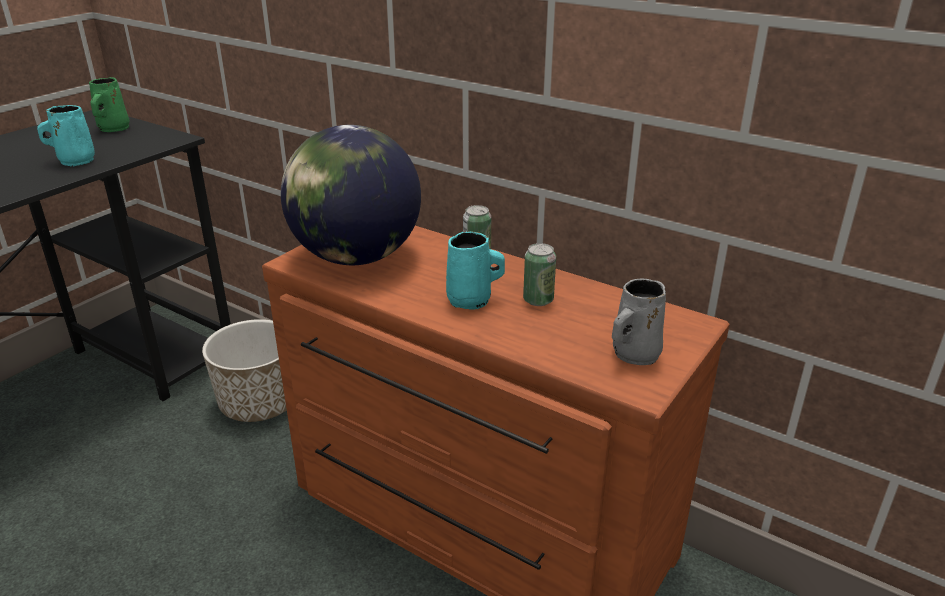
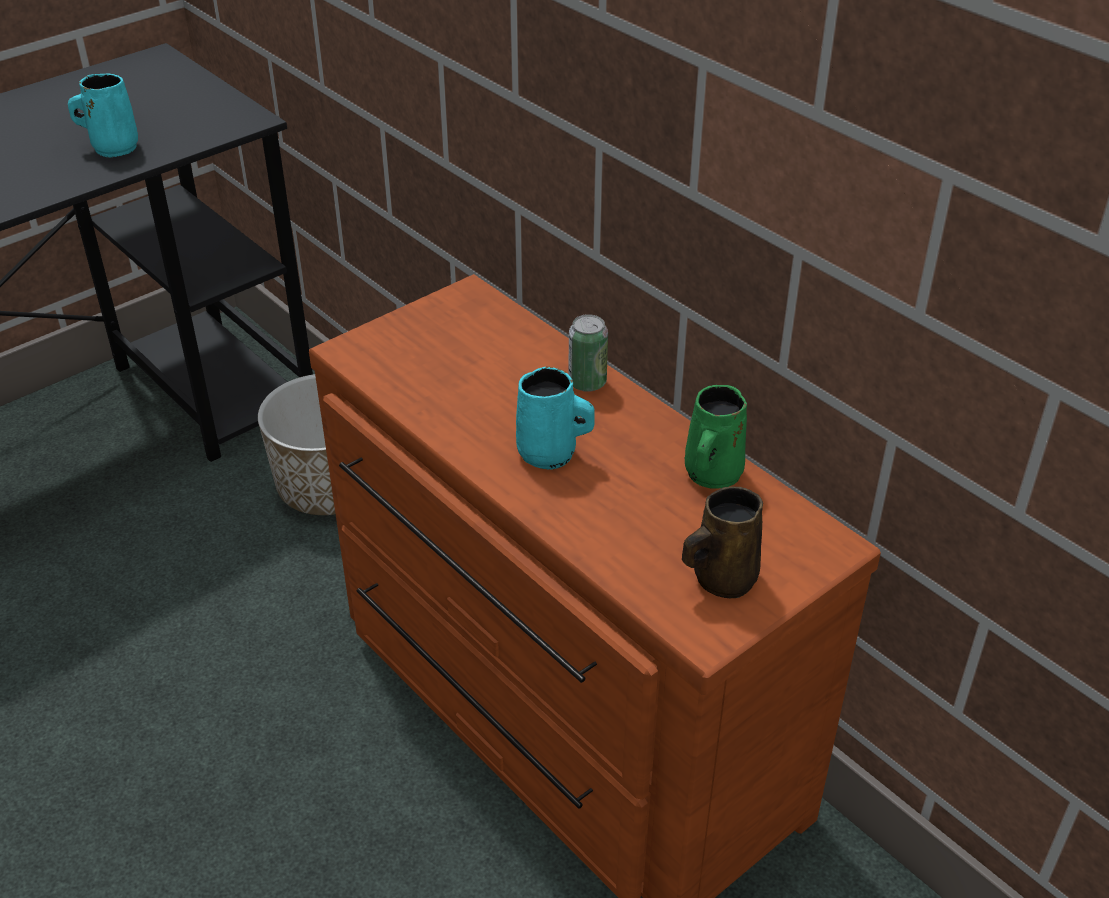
camera: 15 degrees right, 10 degrees up
(113, 129) = (173, 90): green mug -> green mug (711, 475)
(356, 257) = (430, 356): globe -> none
(538, 300) = (637, 468): can -> none
(634, 355) = (721, 579): grey mug -> brown mug

